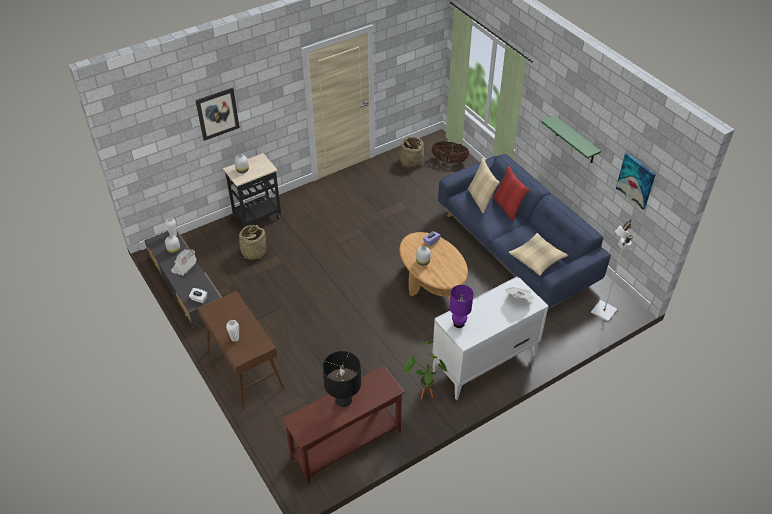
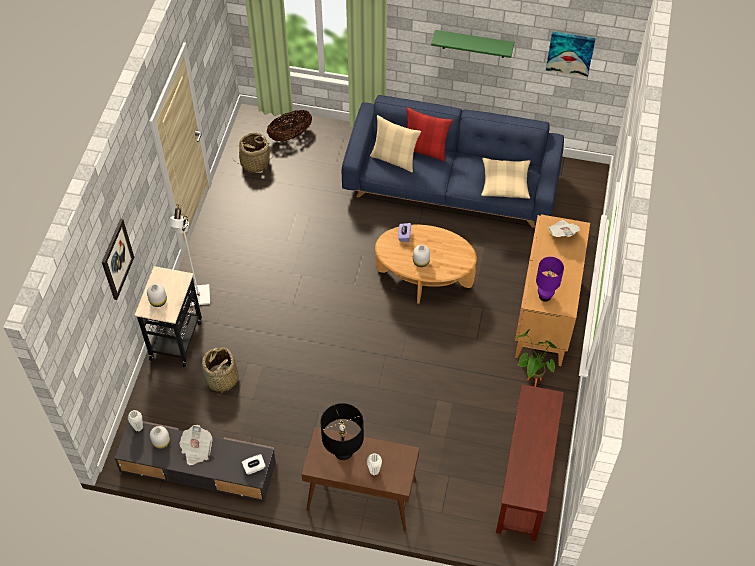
camera: 45 degrees left, 10 degrees up
(343, 401) = (529, 442): black table lamp -> black table lamp (343, 452)
(484, 363) = (545, 315): white cabinet -> brown cabinet
(604, 311) = (581, 190): white floor lamp -> white floor lamp (198, 295)

